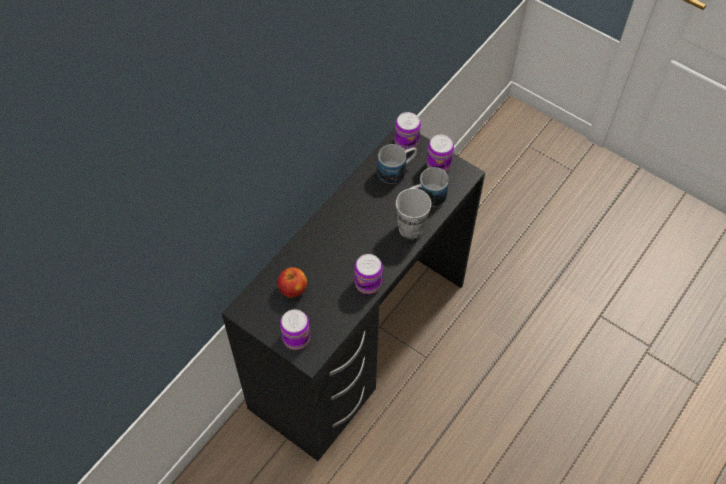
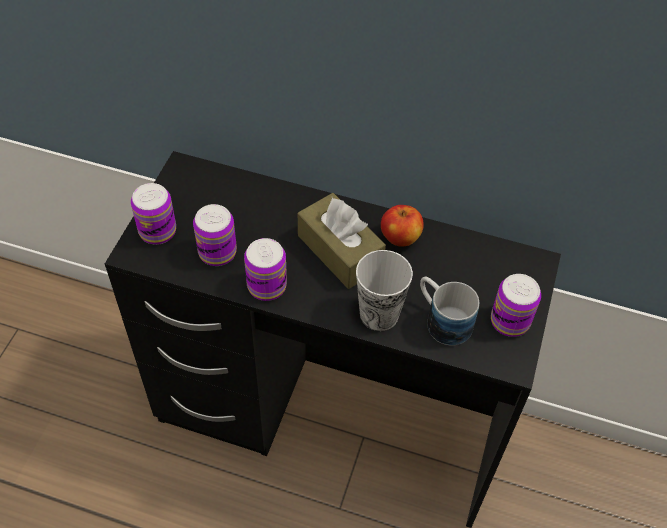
camera: 70 degrees right, 5 degrees down
(293, 289) = (229, 208): apple -> apple (400, 238)
(355, 235) = (340, 251): none -> brown tissue box
(397, 170) = (472, 272): mug -> none
(406, 142) = (527, 271): can -> can (217, 252)

